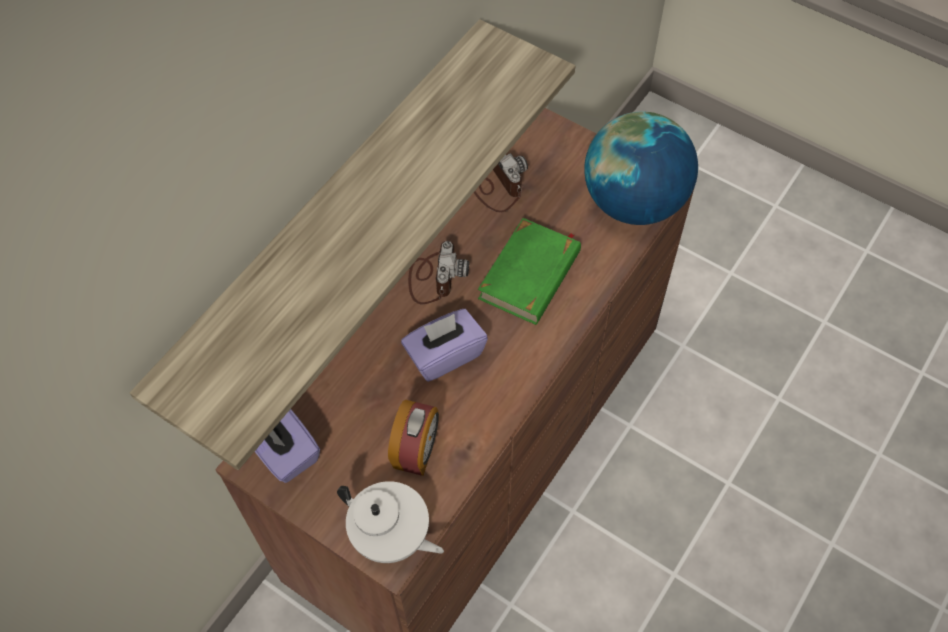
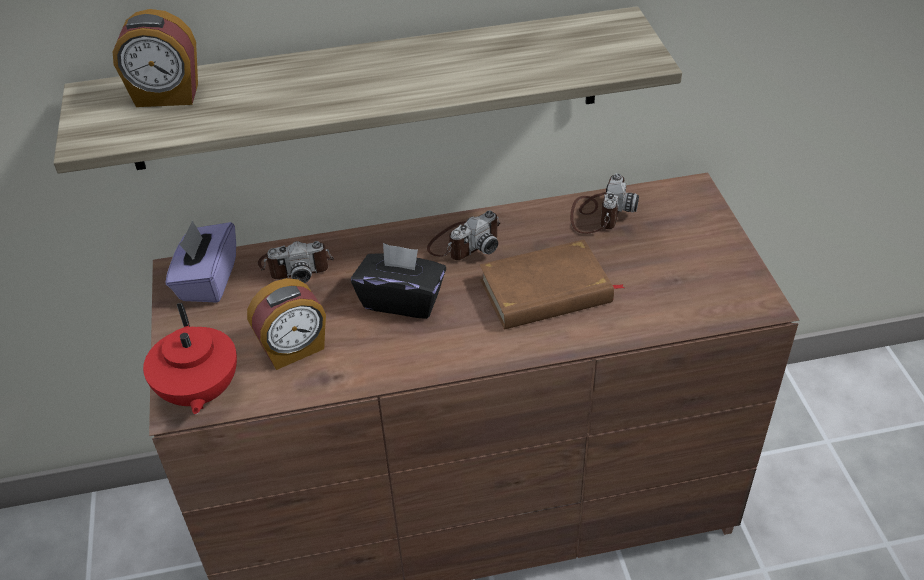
camera: 45 degrees right, 15 degrees down
(239, 341) = (167, 96): none -> alarm clock
(335, 386) = (296, 265): none -> camera
(391, 536) = (199, 392): white teapot -> red teapot
(444, 355) = (402, 300): purple tissue box -> black tissue box
(530, 275) = (546, 292): green book -> brown book
(633, 202) = (714, 298): globe -> none

